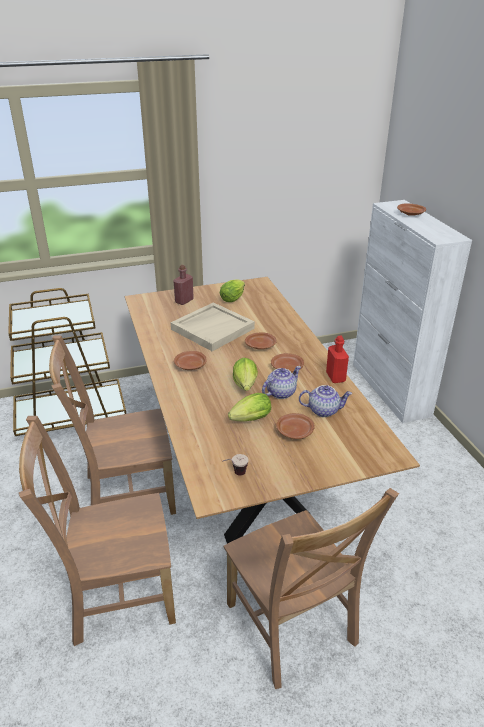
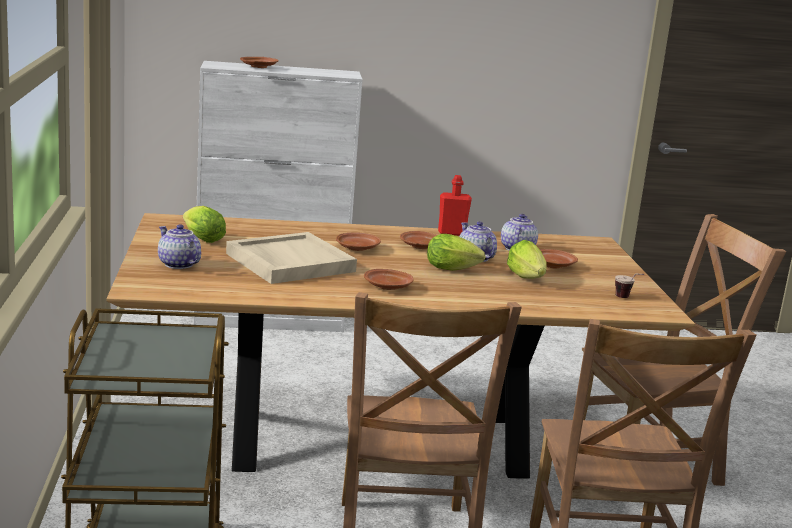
camera: 80 degrees left, 15 degrees down
(184, 301) = (177, 264): red bottle -> teapot

